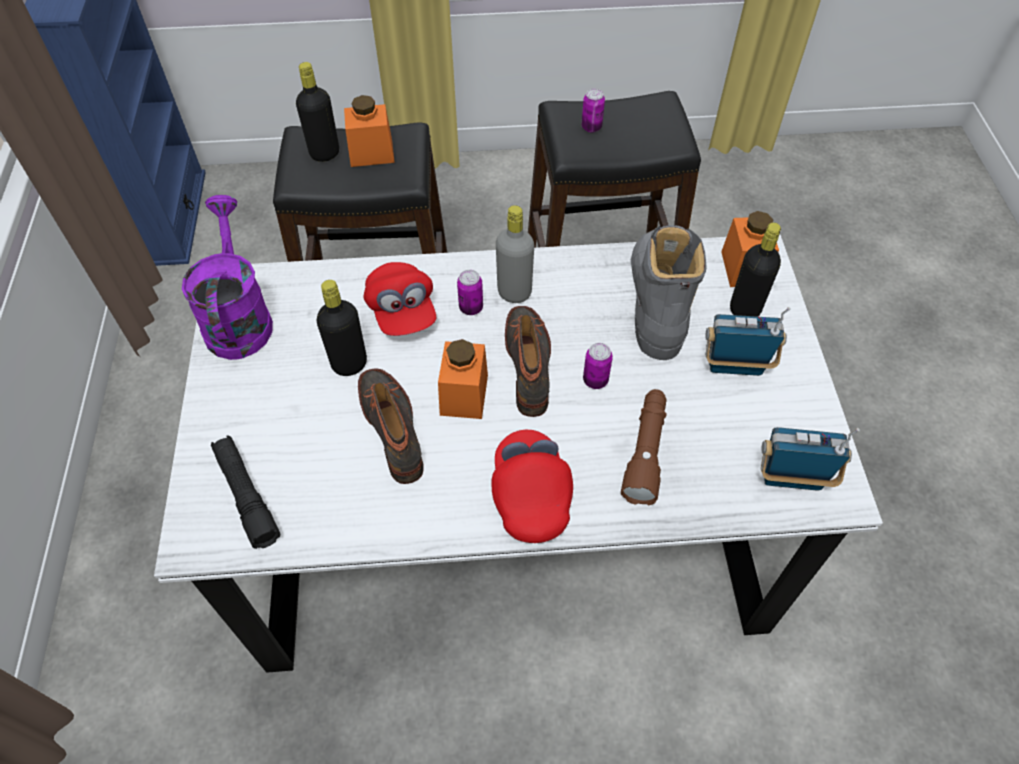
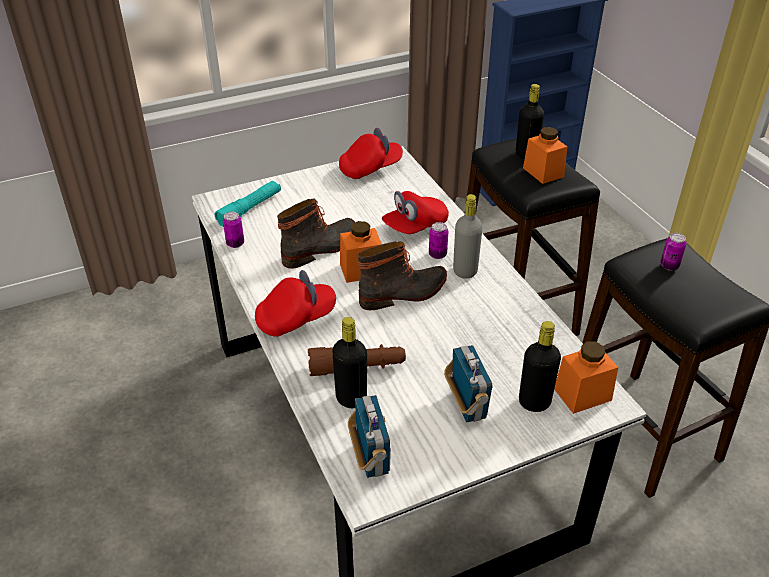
camera: 70 degrees right, 15 degrees down
(238, 318) = (370, 168): purple watering can -> red cap
(246, 495) = (250, 209): black flashlight -> turquoise flashlight
(349, 364) = (360, 217): black bottle -> black bottle (351, 398)
(595, 380) = (408, 329): can -> can (235, 244)
(657, 301) = (507, 347): grey boot -> none

